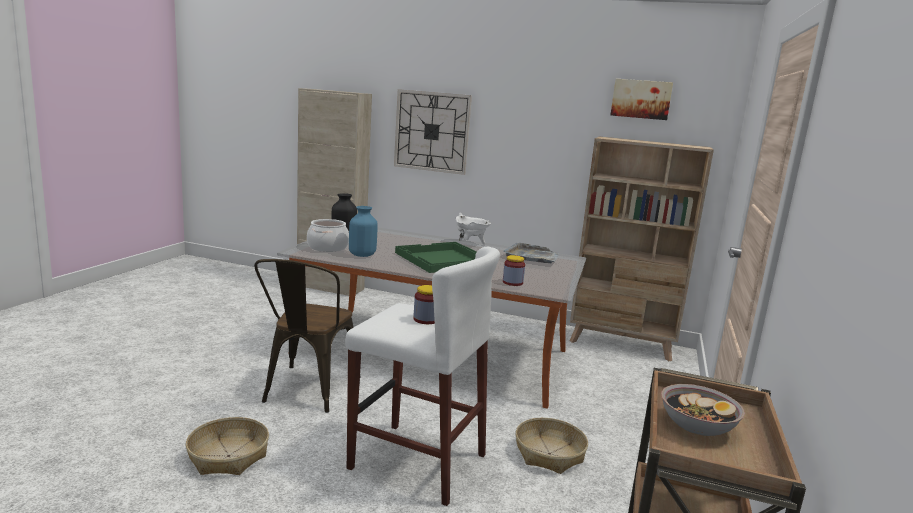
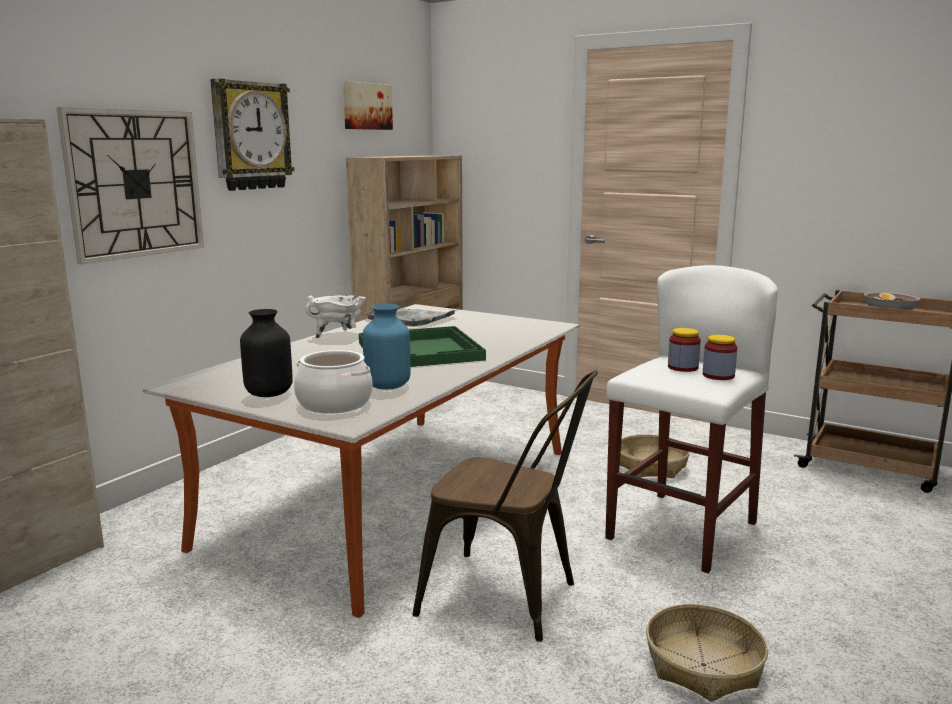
camera: 75 degrees left, 0 degrees up
(512, 282) = (524, 334): jar -> jar (718, 375)
(516, 113) = (250, 136): none -> wall clock

